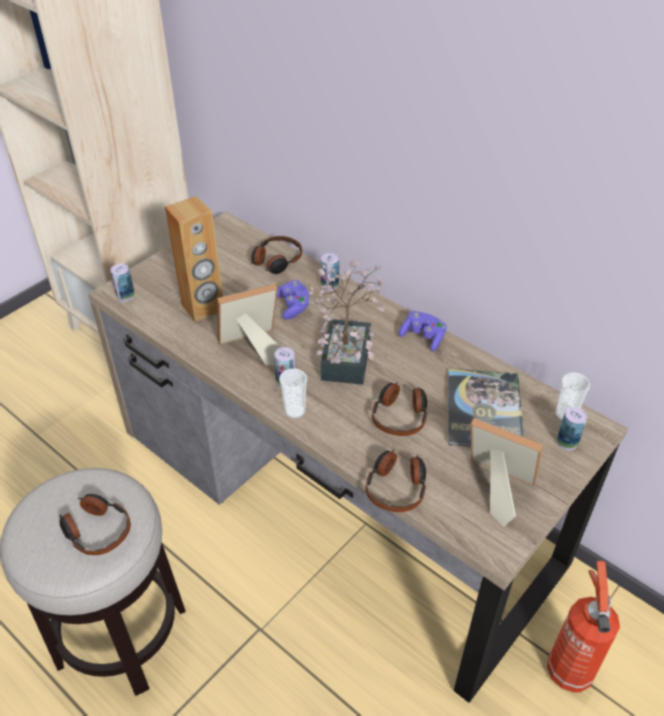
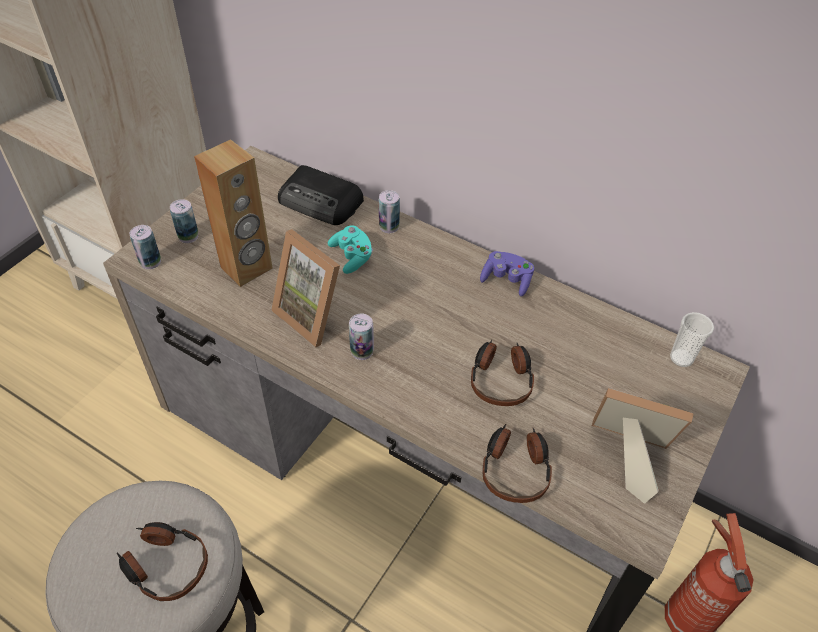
camera: 10 degrees left, 5 degrees up
(252, 349) = (314, 314): picture frame -> picture frame turned 105 degrees counterclockwise
(276, 261) = (321, 202): headphones -> radio
(293, 306) = (352, 256): purple game controller -> turquoise game controller
(294, 411) = (379, 387): cup -> none
(348, 353) = (426, 308): potted plant -> none
(484, 410) = (592, 362): book -> none
(567, 442) = (690, 391): can -> can (188, 236)

